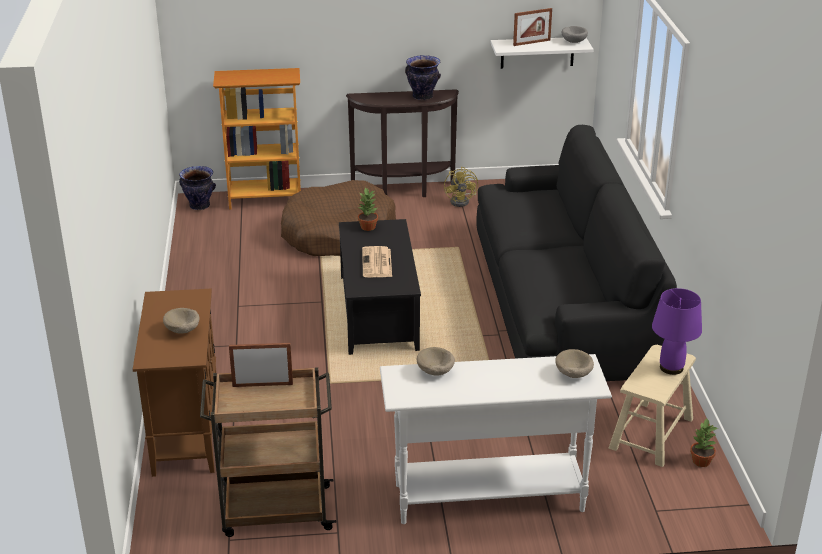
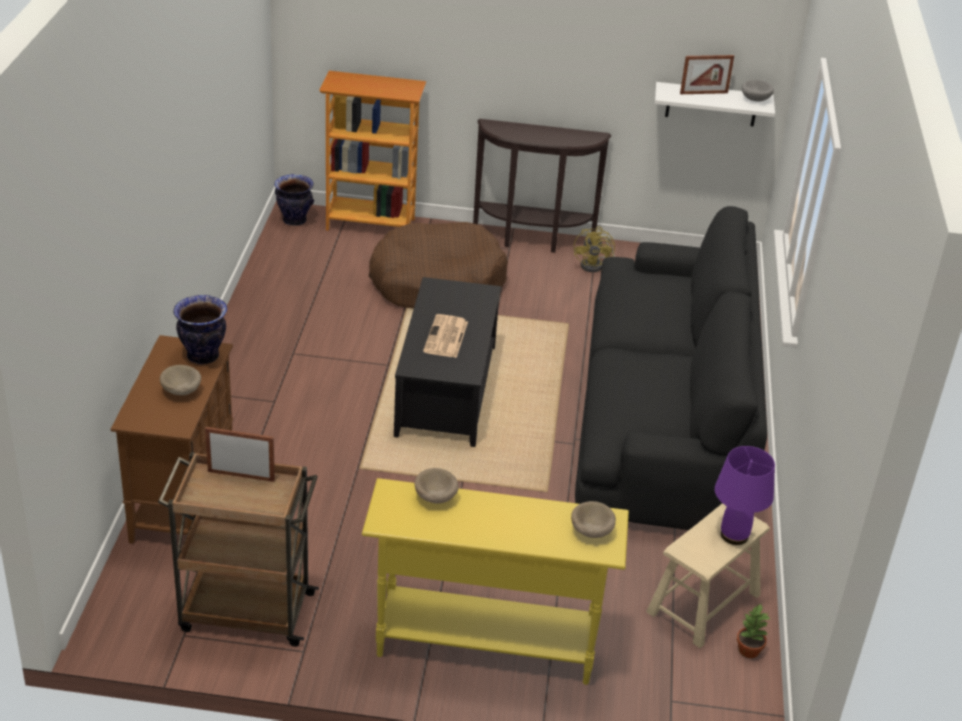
camera: 10 degrees right, 5 degrees up
(368, 227) = (454, 289): potted plant -> none
(422, 97) = (564, 137): vase -> vase (202, 356)
(488, 497) = (485, 644): white console table -> yellow console table

